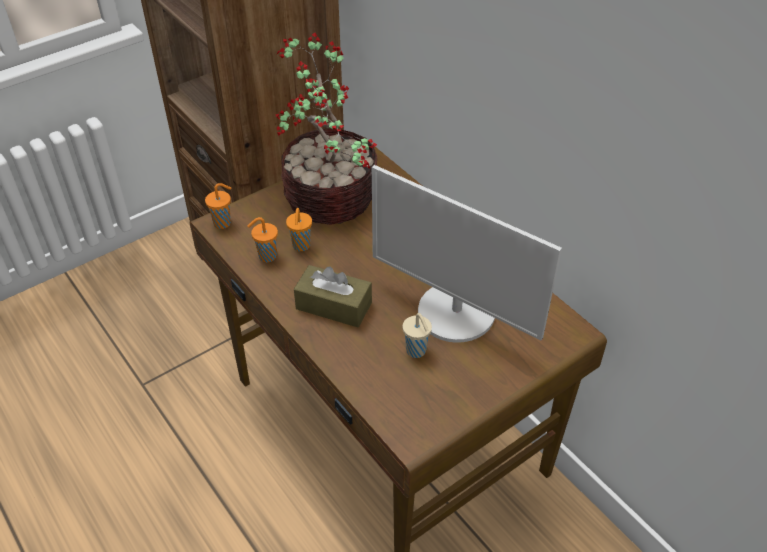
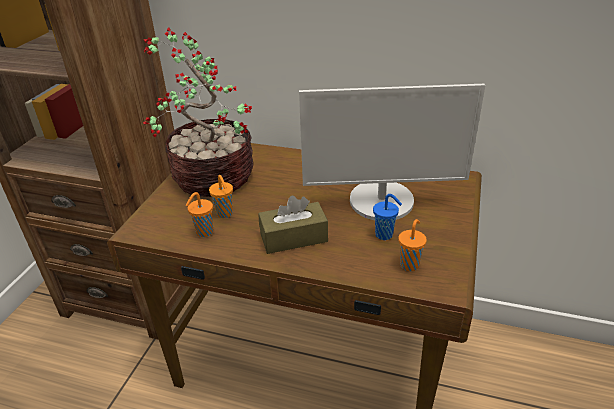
camera: 35 degrees left, 10 degrees down
(223, 223) = (141, 228): orange cup -> orange cup (409, 264)
(416, 351) = (385, 235): beige cup -> blue cup

